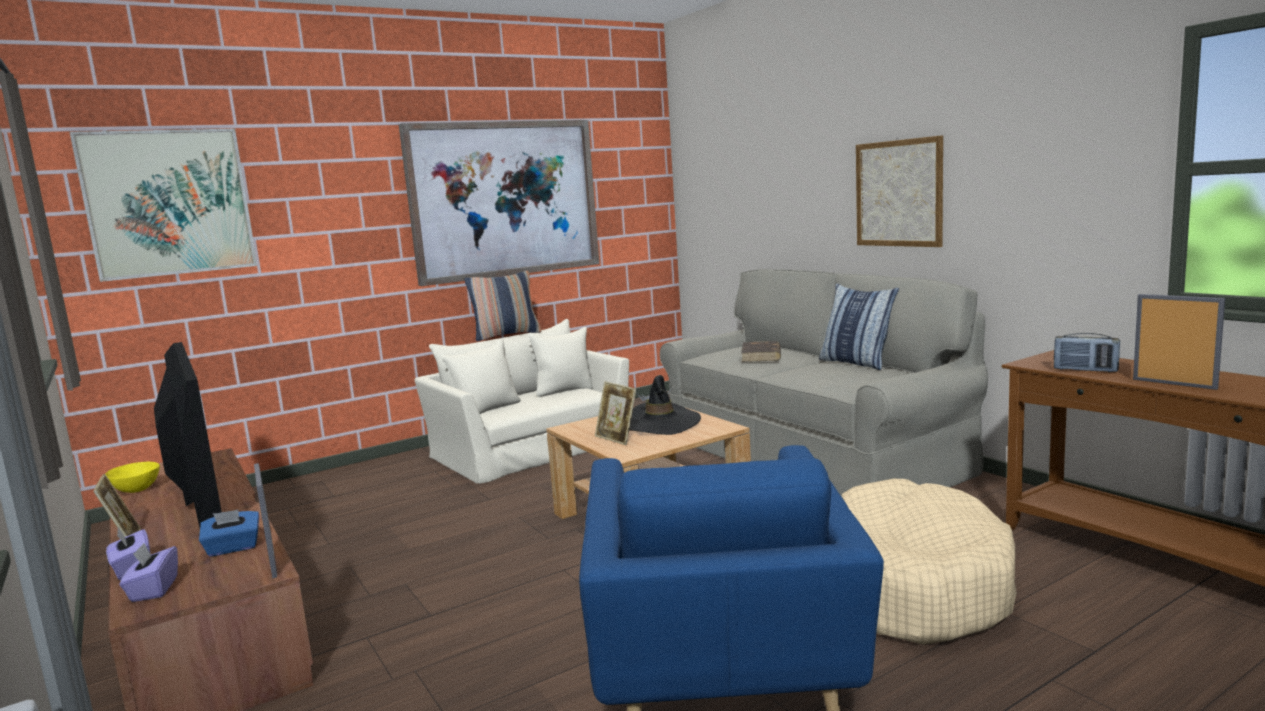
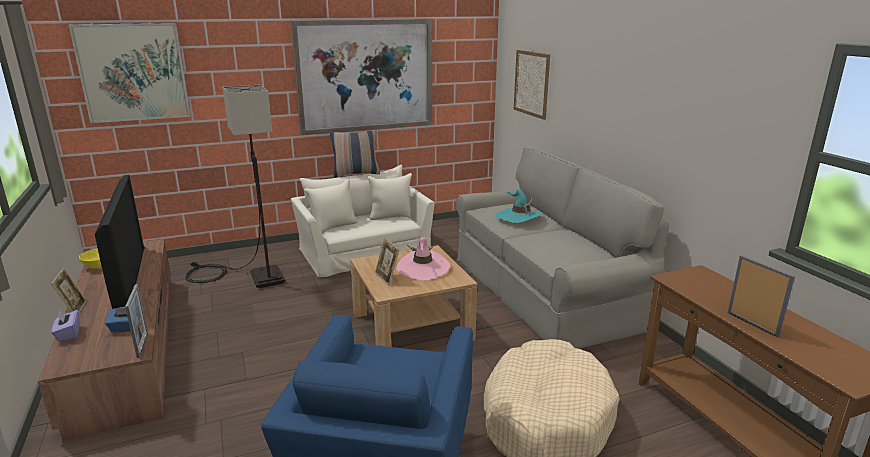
camera: 10 degrees right, 10 degrees up
(153, 589) = (72, 353): purple tissue box -> none
(343, 499) = (234, 275): none -> floor lamp
(661, 423) = (423, 268): black hat -> pink hat
(761, 355) = (518, 217): brown book -> turquoise hat
(856, 363) = (578, 237): pillow -> none
(898, 192) = (630, 116): picture -> picture (531, 82)
(1085, 370) = (702, 294): radio -> none

